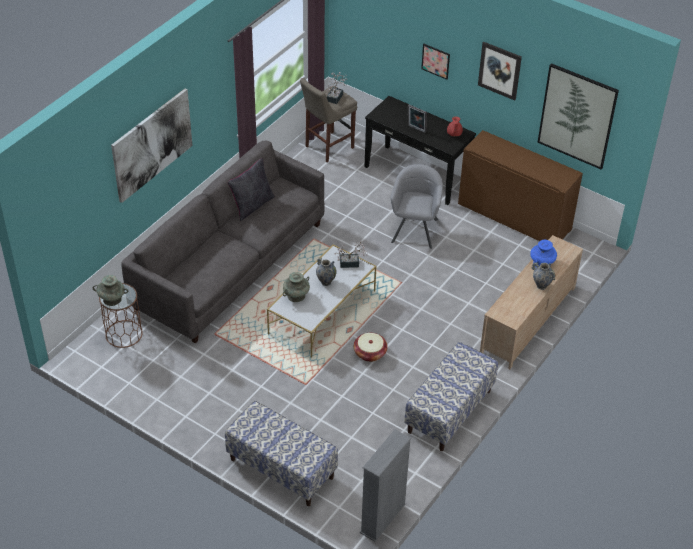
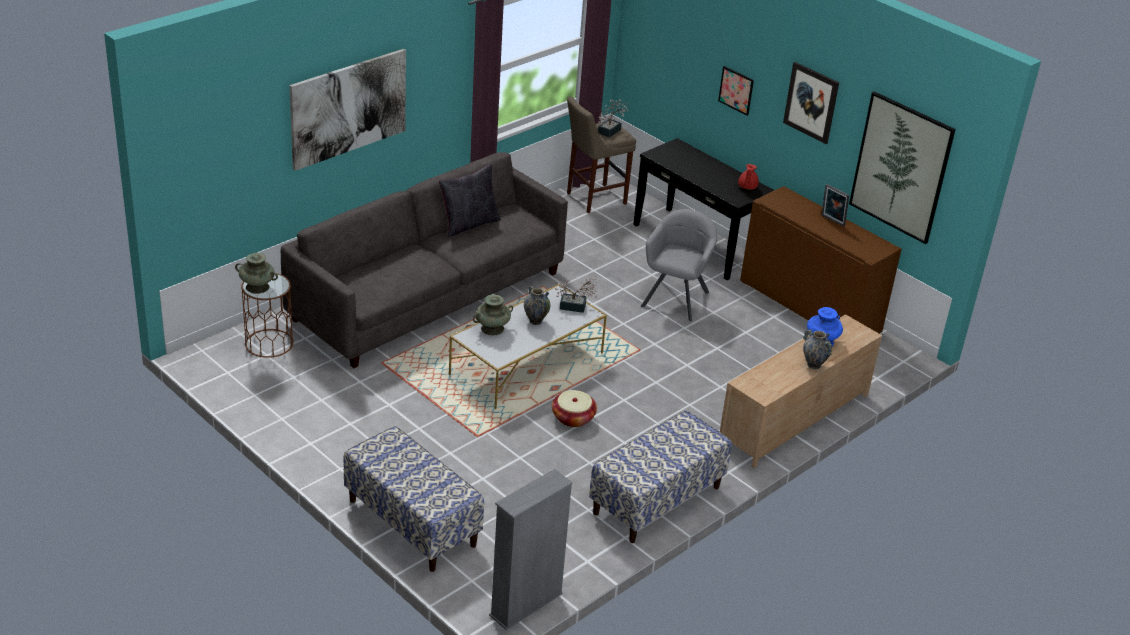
camera: 10 degrees right, 10 degrees down
(416, 129) = (700, 175): picture frame -> picture frame (832, 221)

